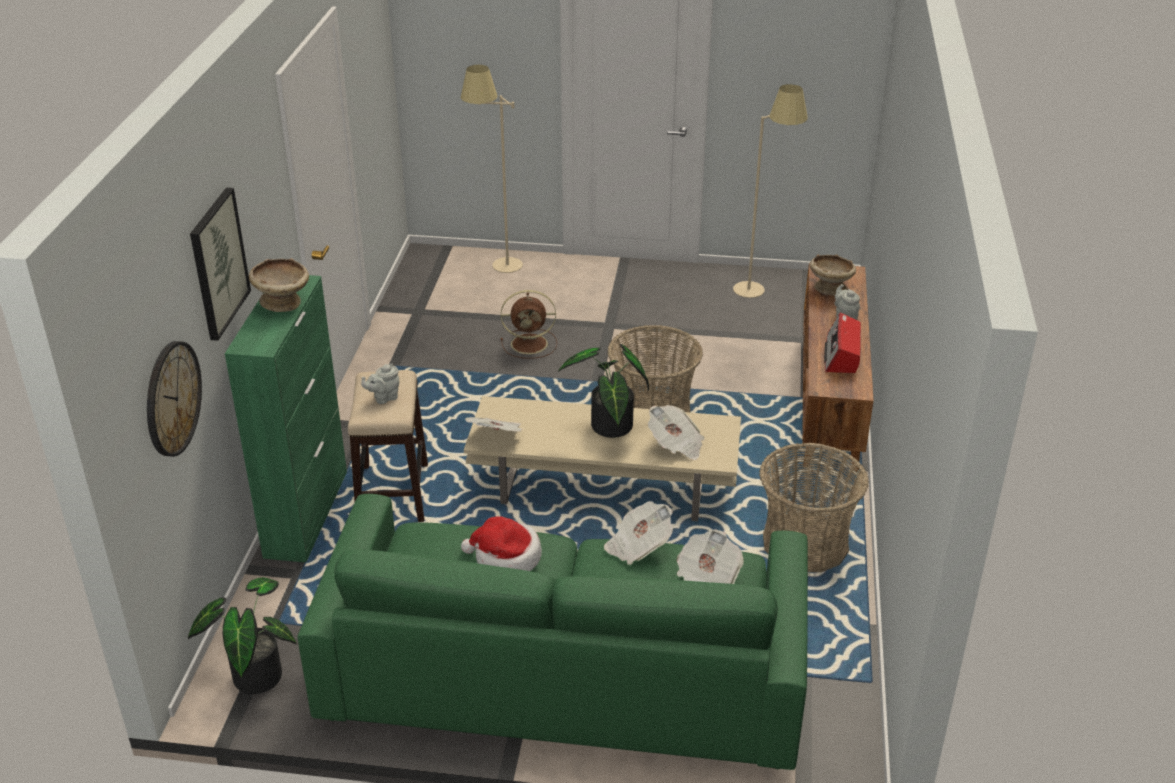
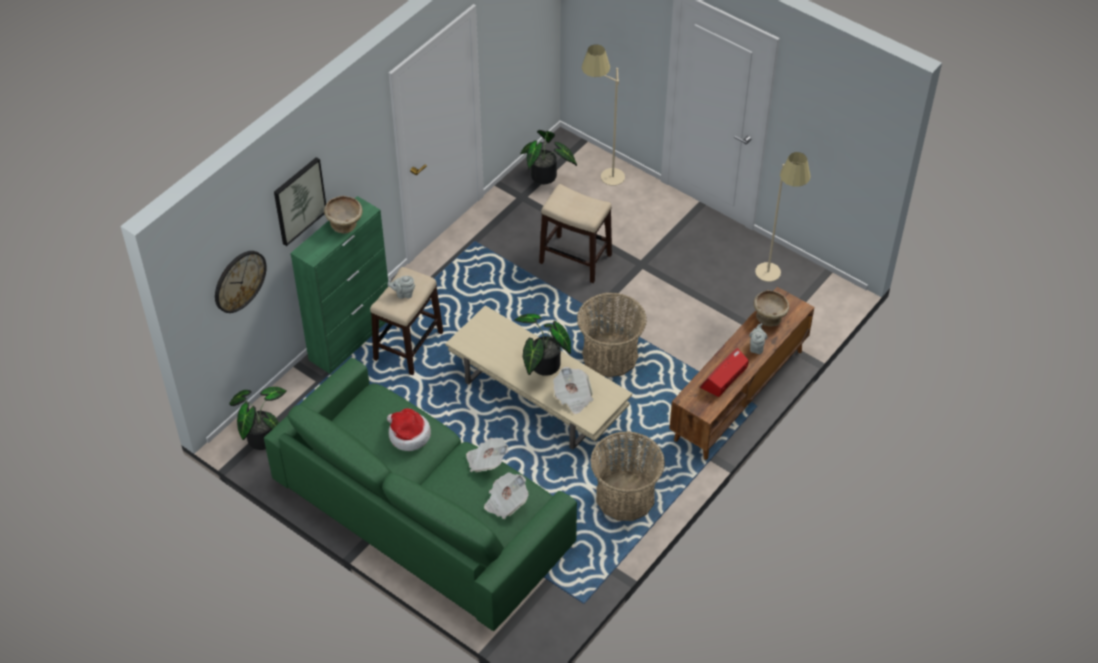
camera: 30 degrees right, 15 degrees up
(432, 287) = (546, 177): none -> potted plant
(497, 436) = (471, 342): newspaper -> none
(531, 344) = (576, 259): brown fan -> stool

